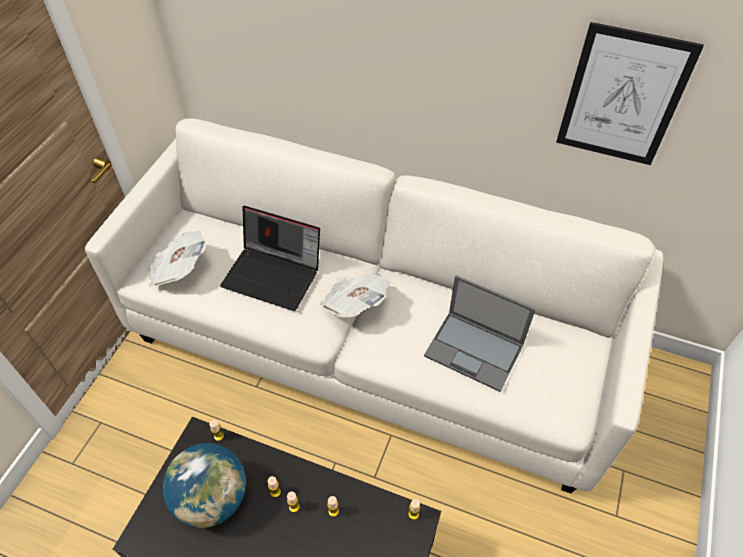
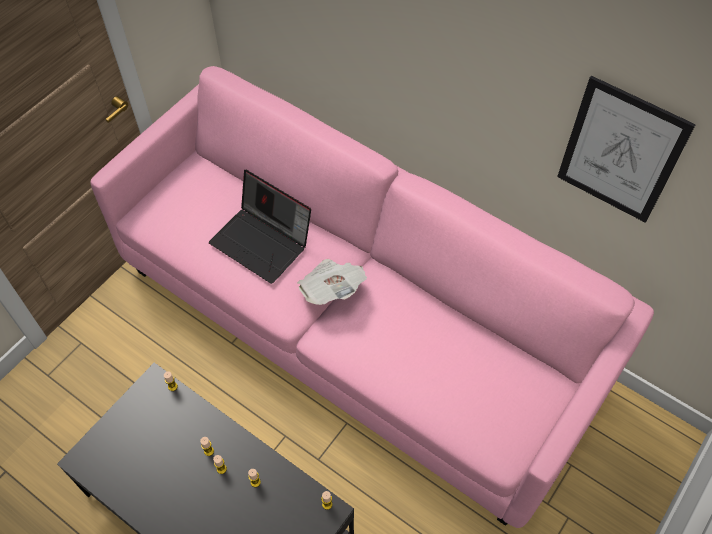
camera: 15 degrees right, 5 degrees up
(178, 269) = (175, 216): newspaper -> none
(212, 498) = (152, 442): globe -> none
(372, 342) = (357, 325): white sofa -> pink sofa
(475, 350) = (433, 364): laptop -> none

